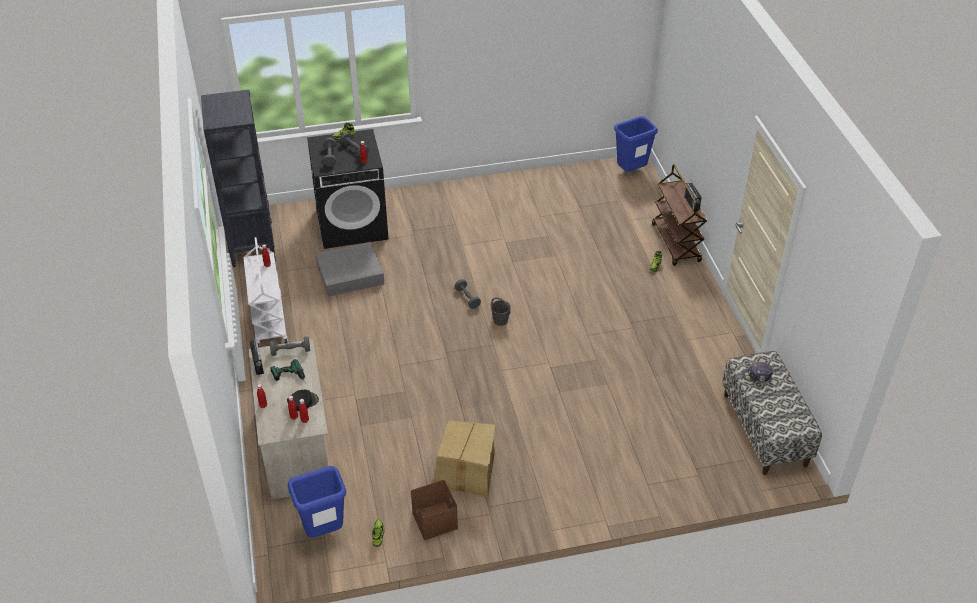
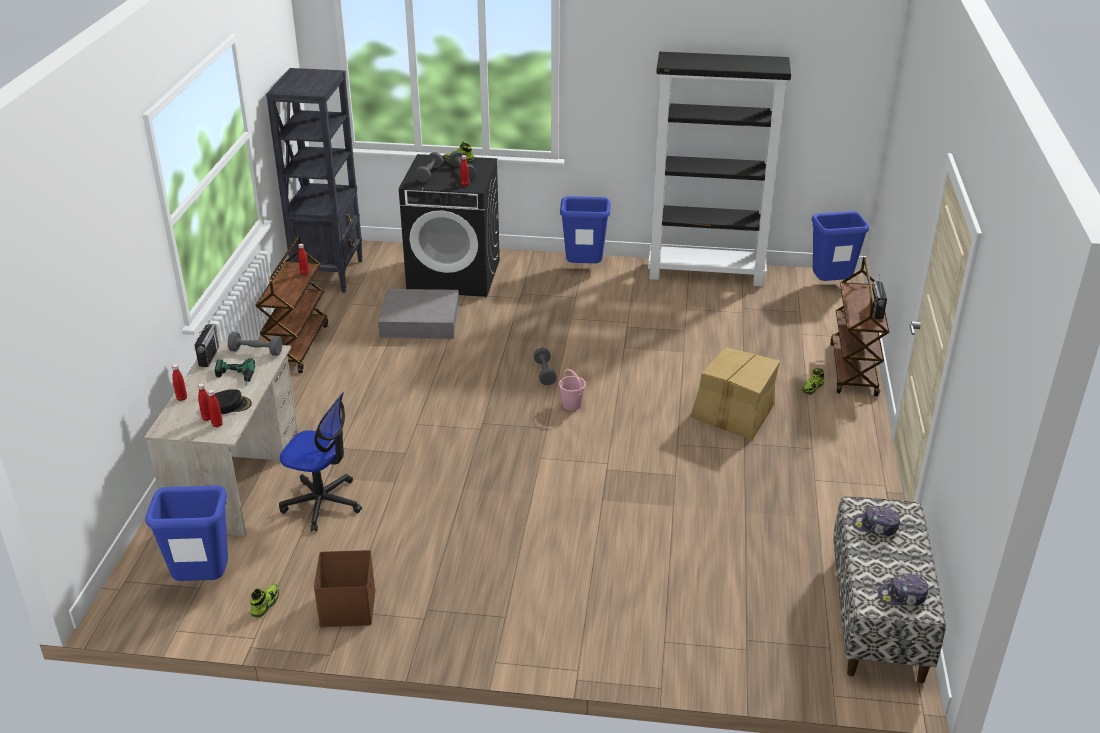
camera: 20 degrees right, 10 degrees down
(268, 320) = (297, 346): white cart -> brown cart
(370, 448) = (322, 503): none -> office chair
(448, 196) = (584, 269): none -> blue trash can
(466, 471) = (424, 559): cardboard box -> cardboard box (734, 413)
(500, 321) = (572, 405): grey bucket -> pink bucket
(539, 180) = (707, 273): none -> black bookcase
(791, 421) = (902, 596): none -> cap

